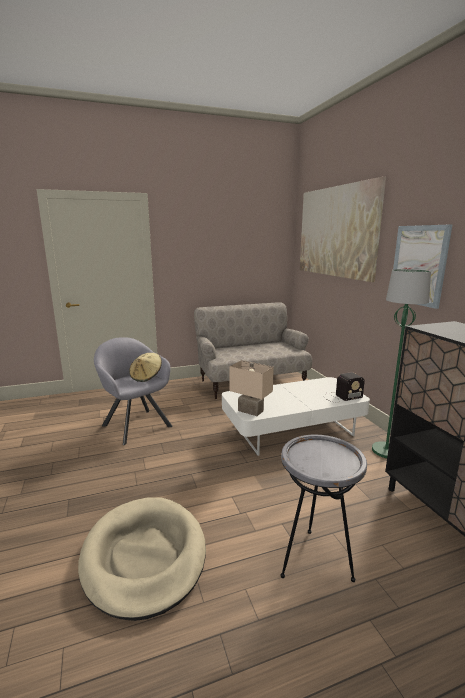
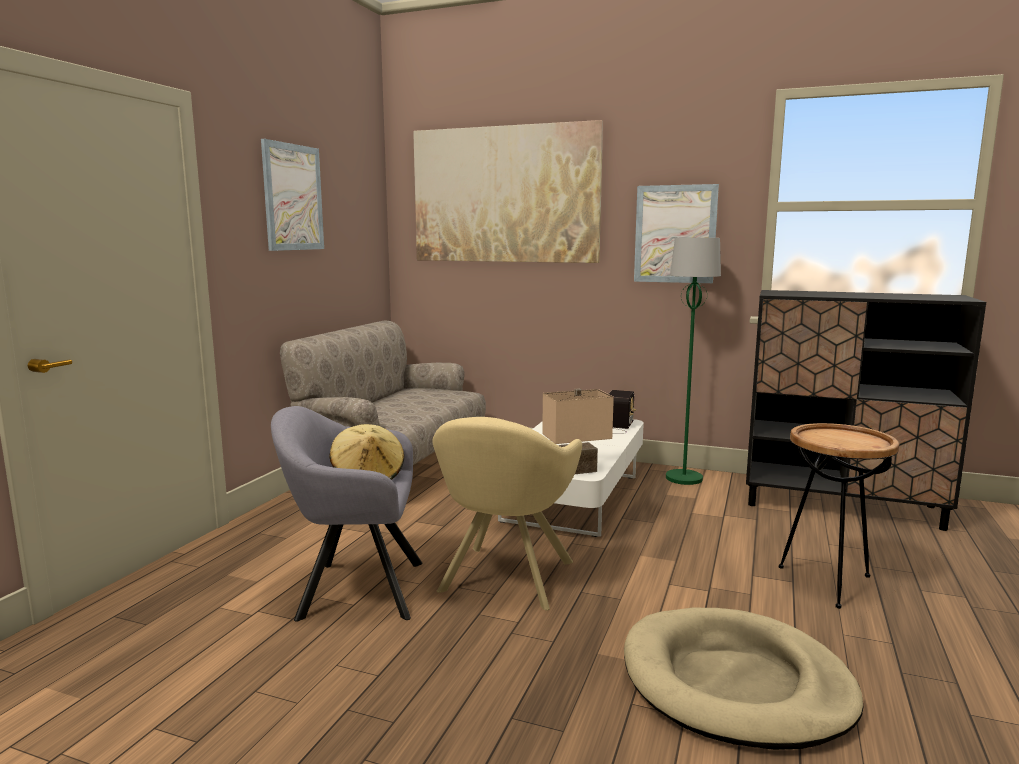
camera: 50 degrees left, 5 degrees down
(179, 450) = (504, 580): none -> beige armchair
(212, 237) = (293, 197): none -> picture
(314, 561) = (828, 583): grey side table -> brown side table

